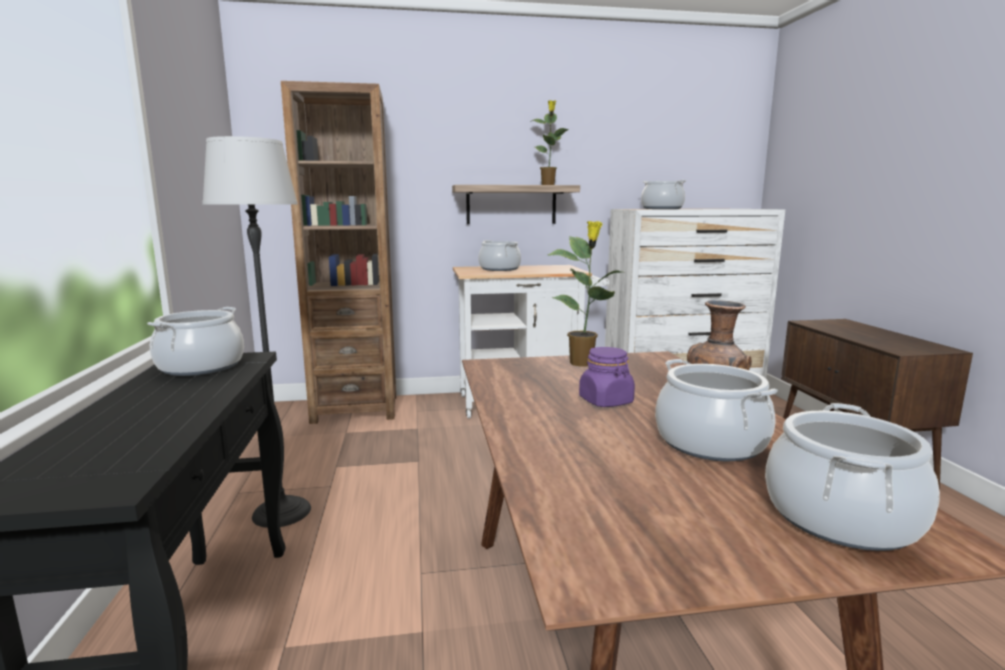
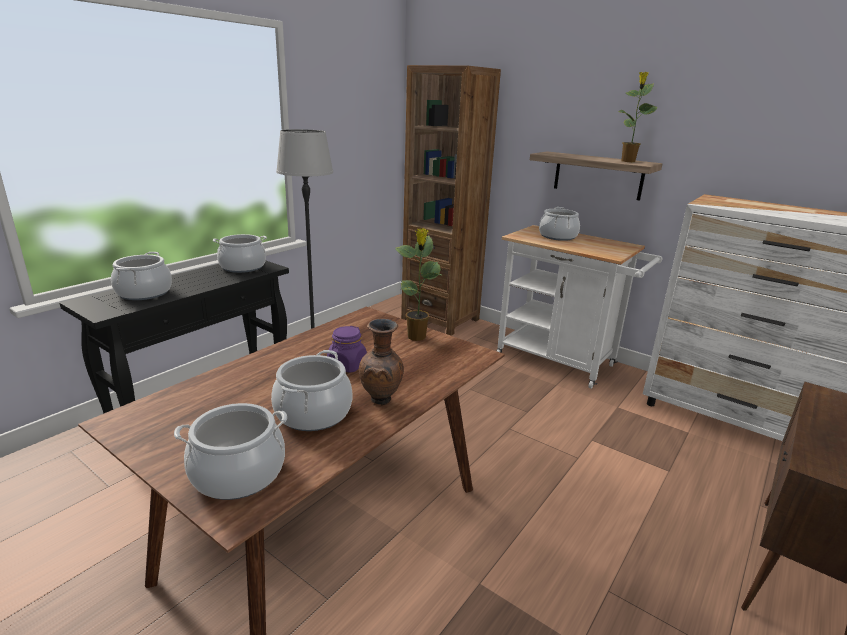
camera: 45 degrees right, 10 degrees up
(662, 209) = (744, 206): cooking pot -> cooking pot (144, 293)

